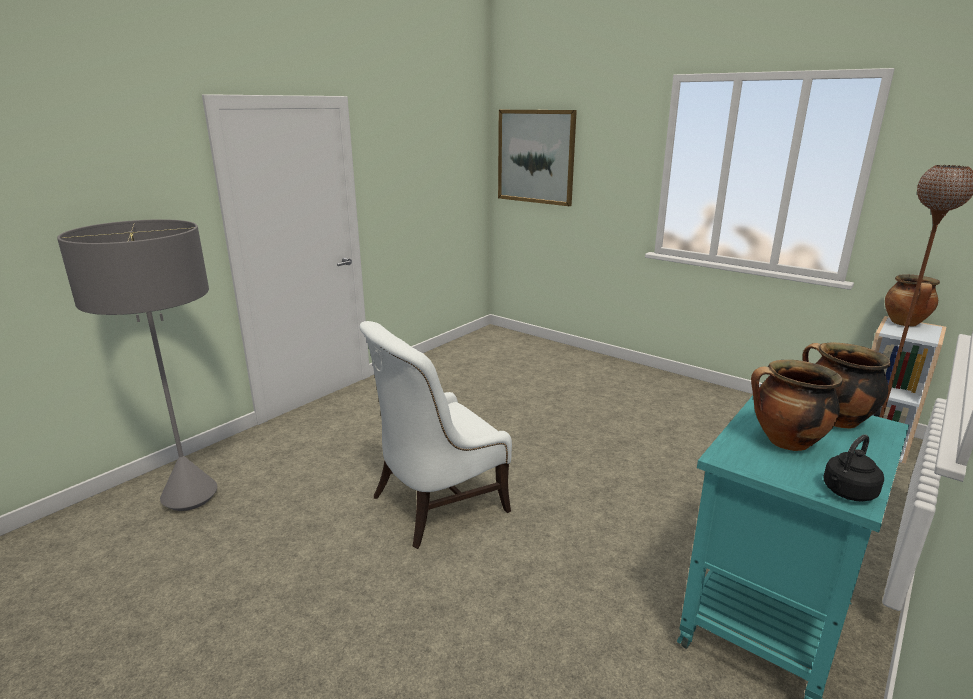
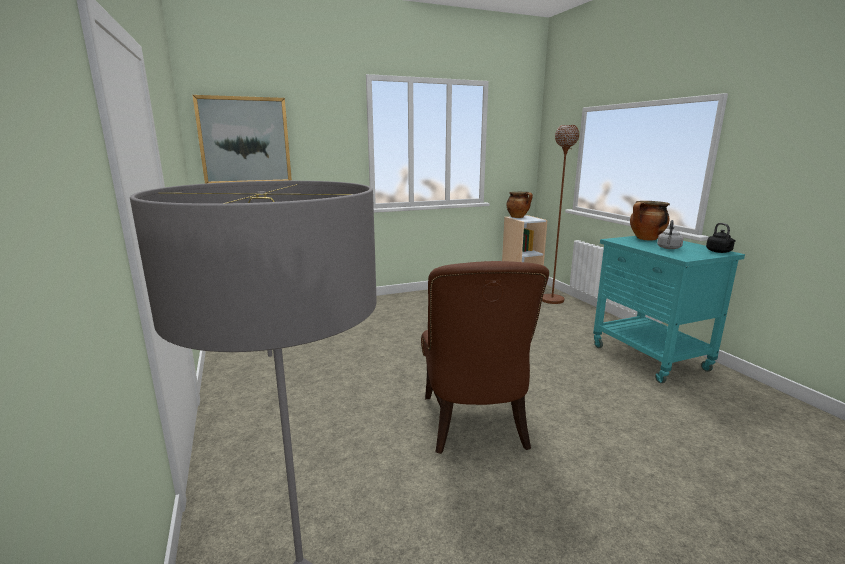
camera: 60 degrees left, 5 degrees down
(437, 503) = (475, 422): white chair -> brown chair
(785, 442) = (668, 248): cooking pot -> grey kettle

